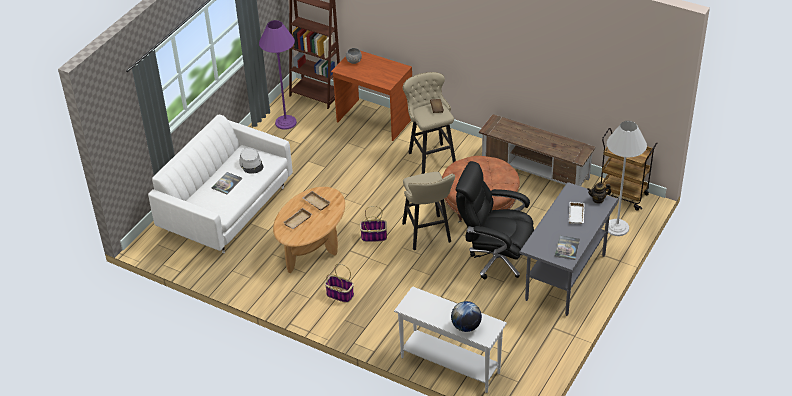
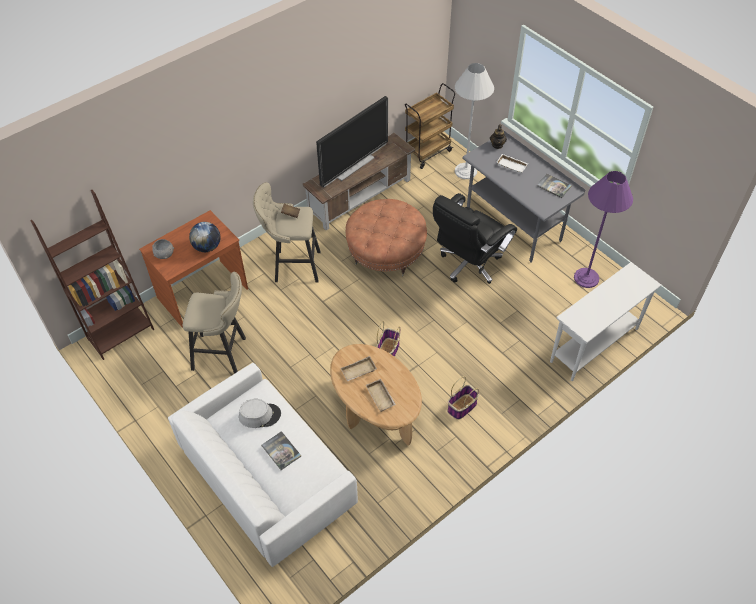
camera: 70 degrees left, 10 degrees up
(285, 122) = (149, 376): purple floor lamp -> purple floor lamp (586, 278)
(428, 236) = (411, 306): beige stool -> beige stool (226, 354)
(466, 326) = (628, 292): globe -> globe (207, 247)
(533, 135) = (353, 166): none -> television

